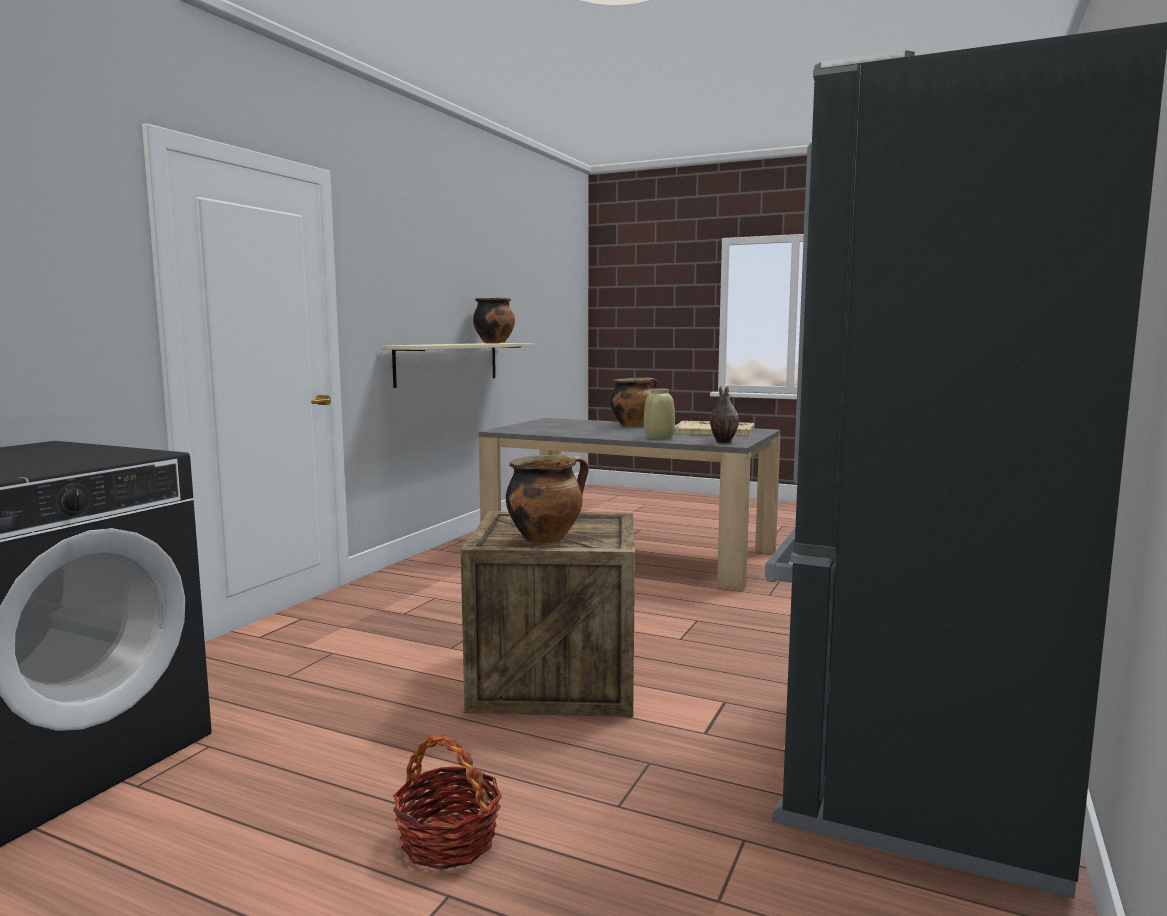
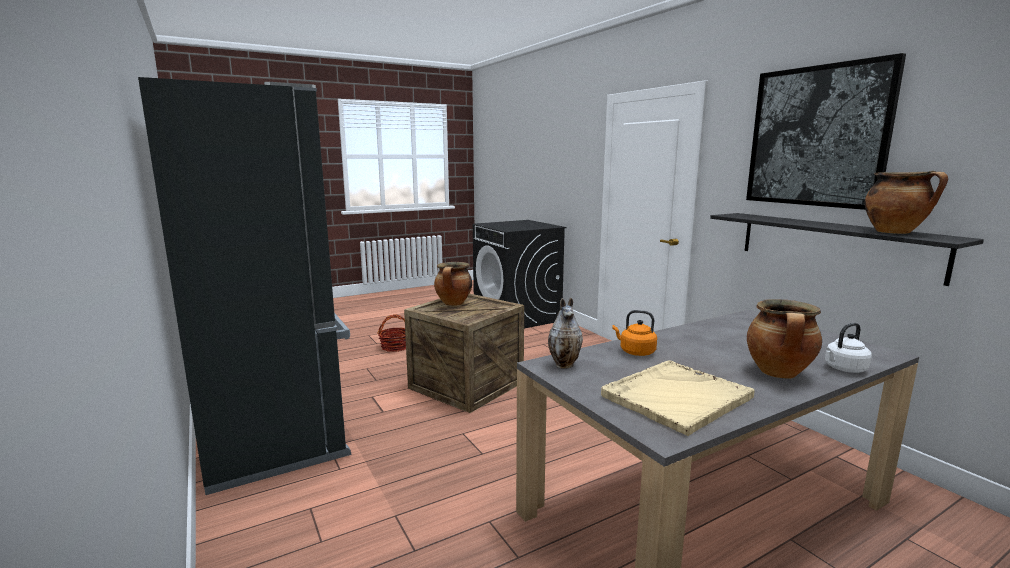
camera: 125 degrees right, 5 degrees up
(428, 264) = (817, 136): none -> picture
(448, 363) = (834, 244): beige shelf -> black shelf
(599, 421) = (844, 369): none -> white kettle
(659, 437) = (635, 352): beige vase -> orange kettle

